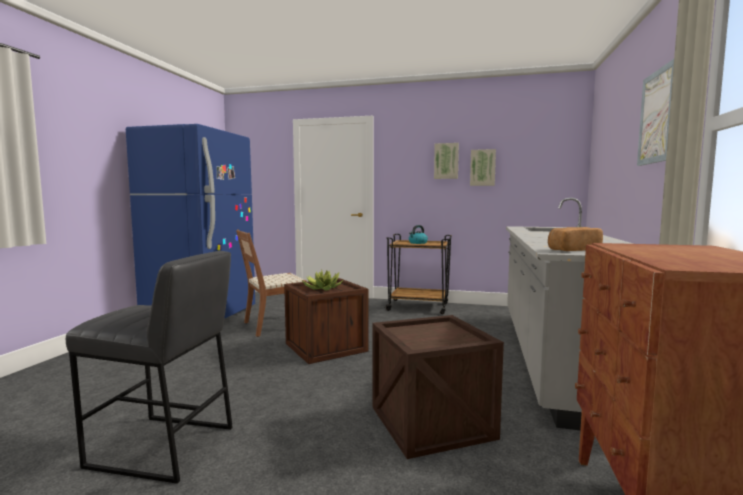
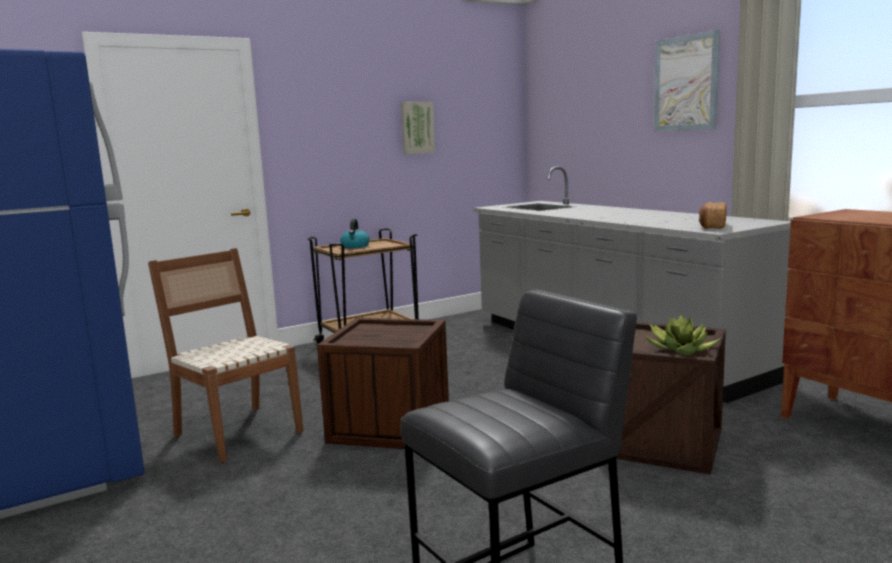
camera: 45 degrees left, 5 degrees up
(272, 326) = (237, 432): chair -> chair turned 120 degrees clockwise
(322, 288) = (381, 336): potted plant -> potted plant (680, 350)
(446, 161) = (370, 118): picture -> none

